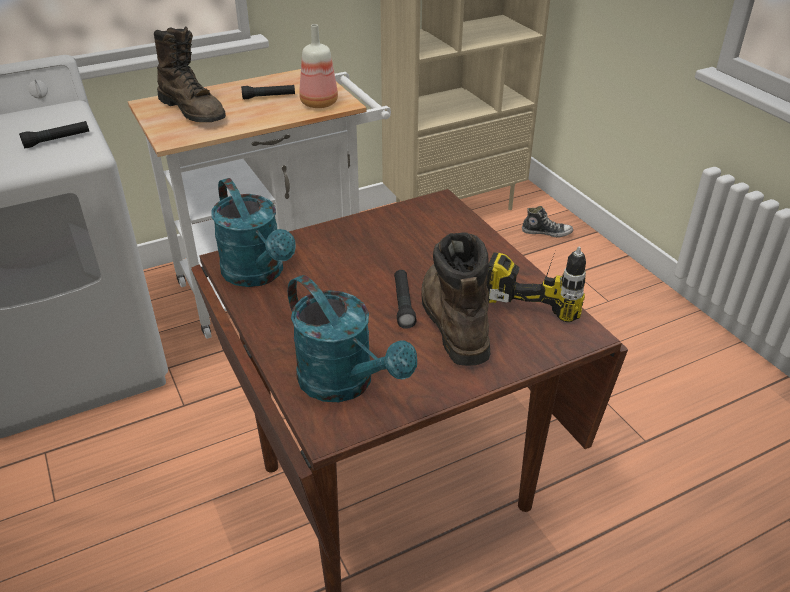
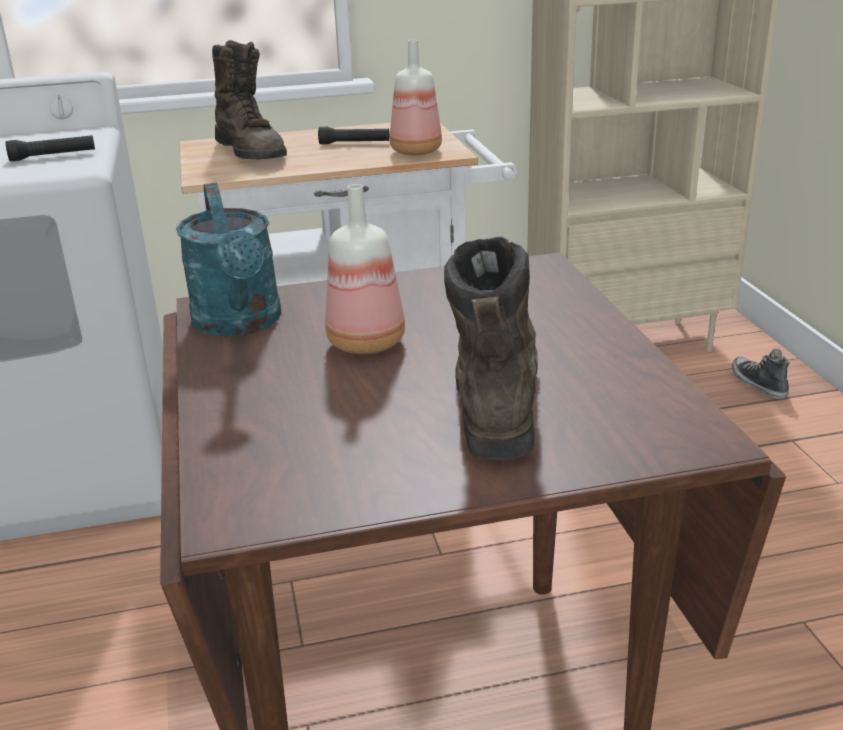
camera: 15 degrees right, 10 degrees down
(345, 383) = (288, 463): turquoise watering can -> none
(353, 281) = (369, 342): none -> bottle
(403, 304) = (428, 375): black flashlight -> none
(539, 291) = (651, 378): power drill -> none
(546, 232) = (758, 384): shoe -> shoe turned 135 degrees counterclockwise

